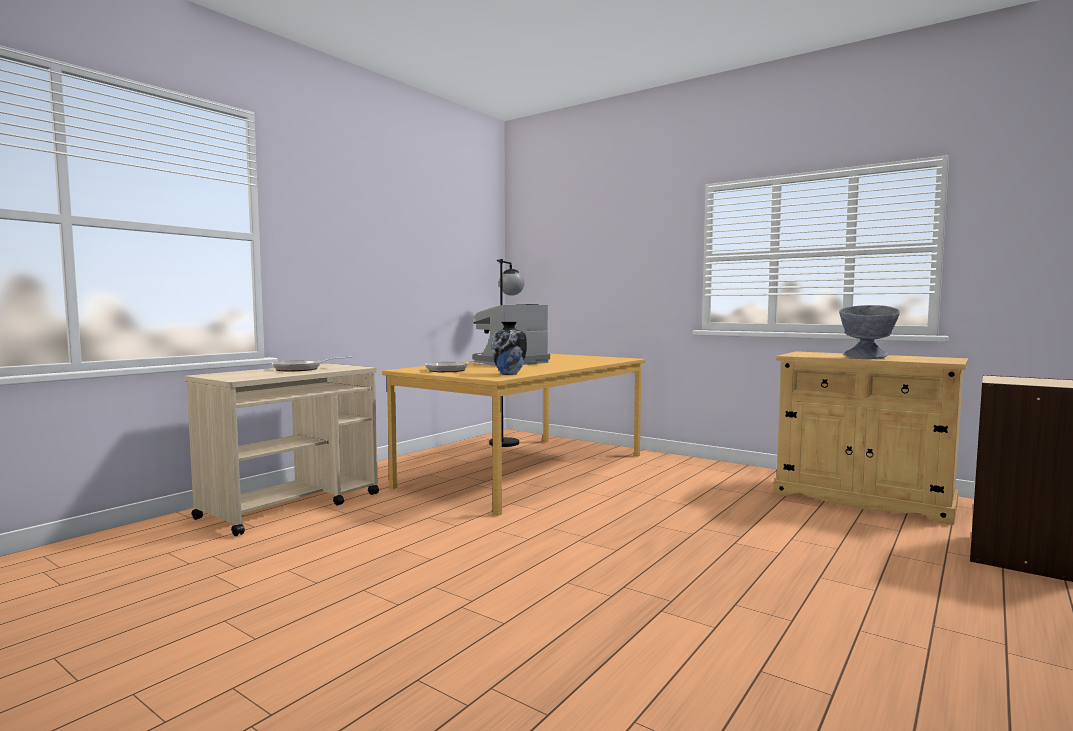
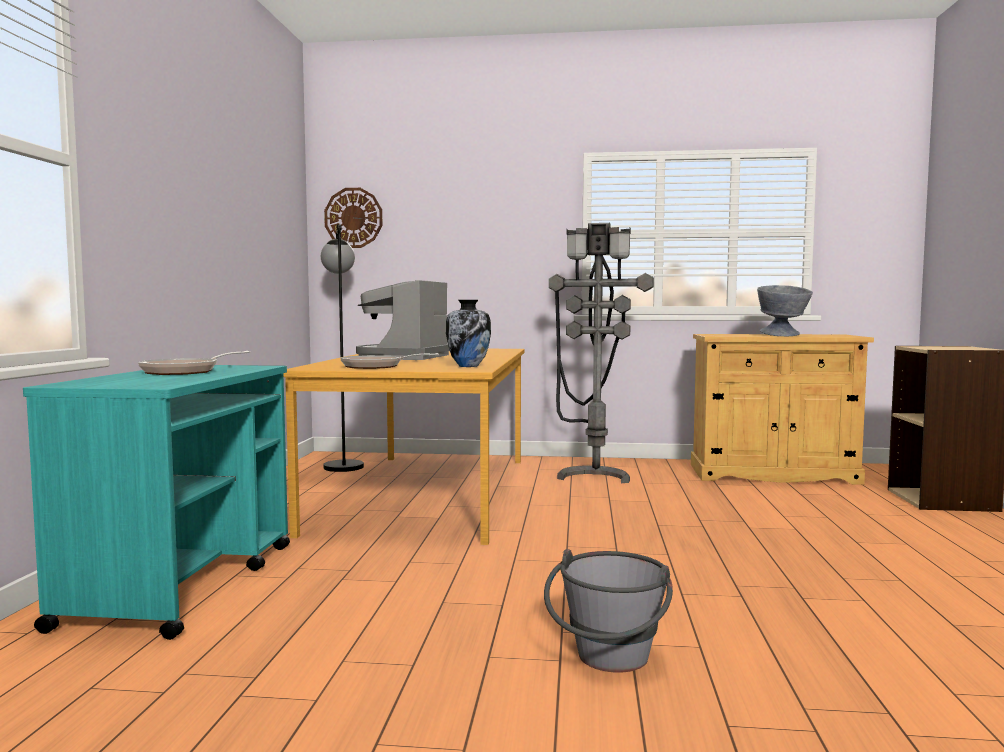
camera: 30 degrees left, 0 degrees up
(292, 505) = (183, 583): beige cart -> turquoise cart
(424, 615) = (609, 662): none -> grey bucket
(533, 251) = (353, 218): none -> wall clock
(683, 474) = (595, 474): none -> grey floor lamp

